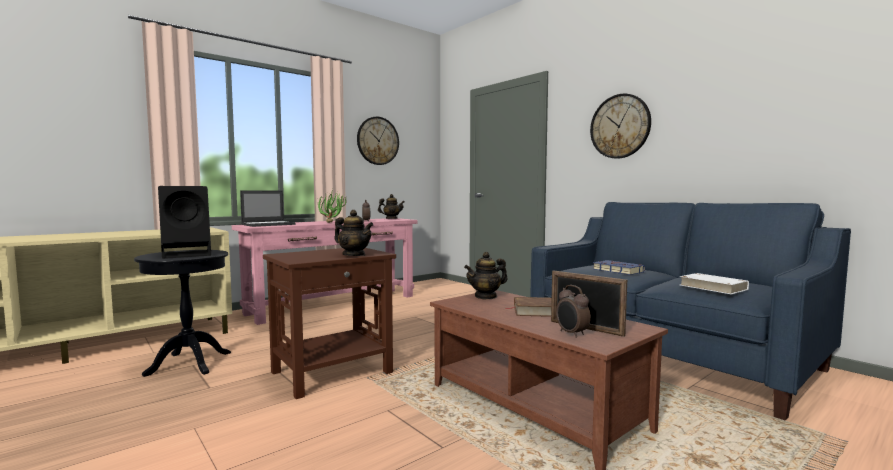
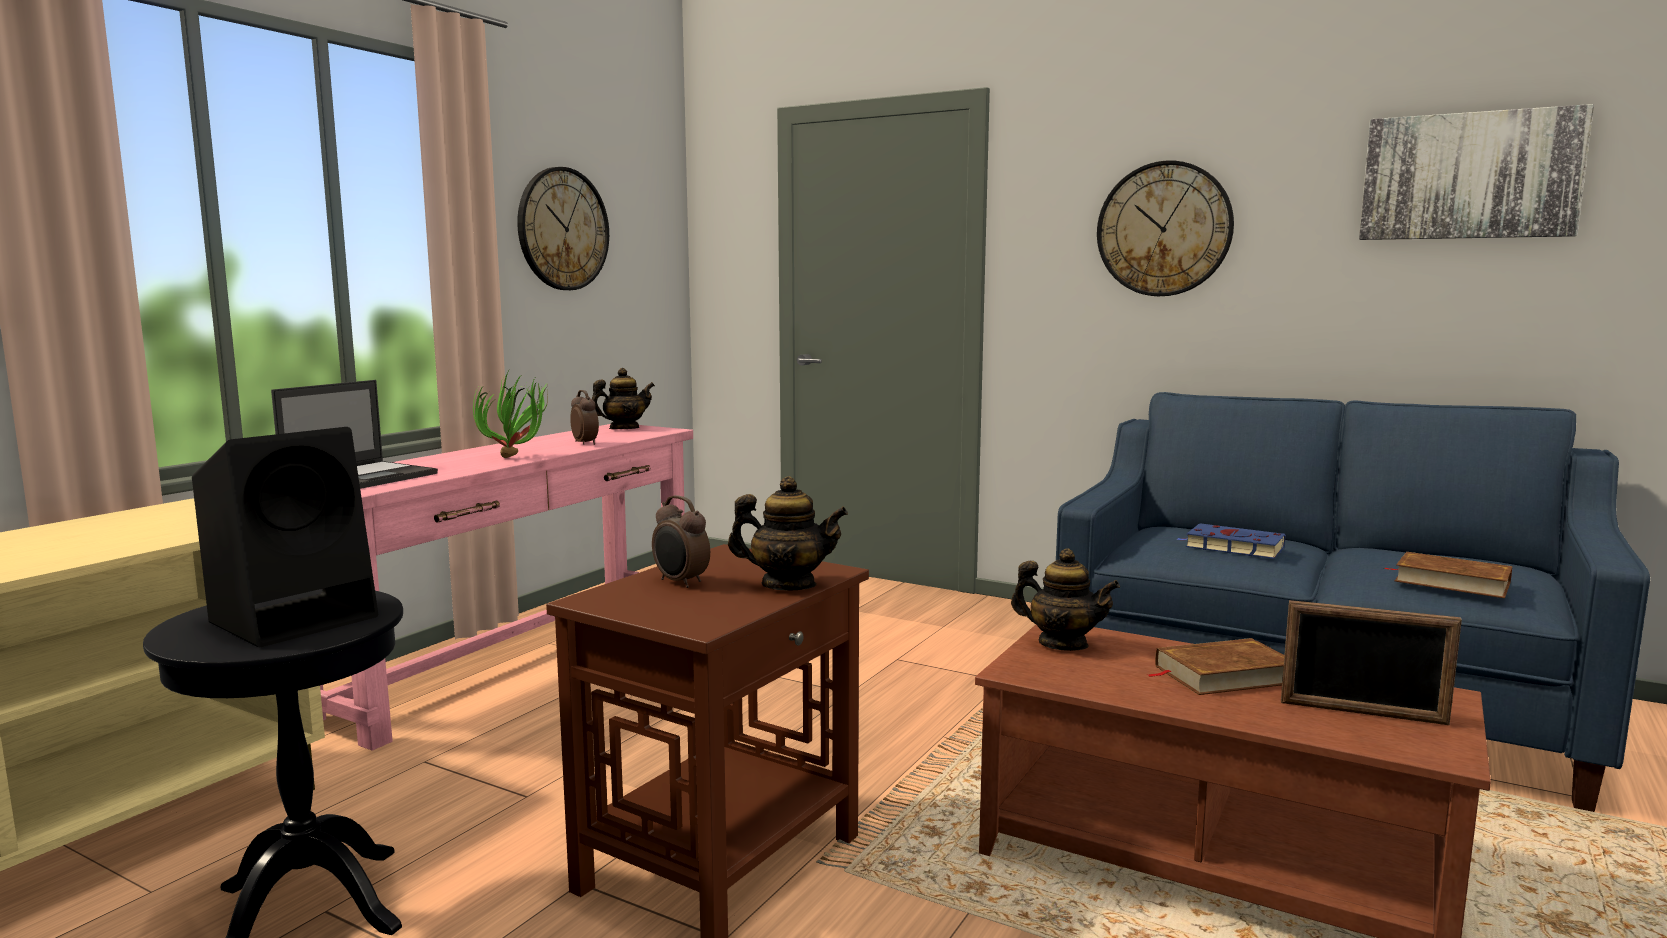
camera: 20 degrees left, 5 degrees up
(486, 296) = (1062, 644): teapot -> teapot turned 105 degrees counterclockwise
(571, 334) = (1362, 732): alarm clock -> alarm clock (680, 582)
(712, 287) = (1451, 582): white book -> brown book
(767, 85) = (1469, 176): none -> picture

